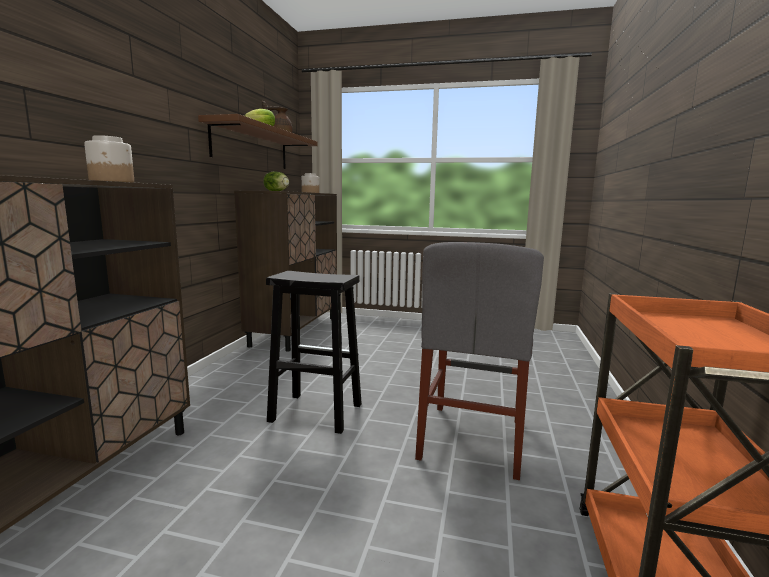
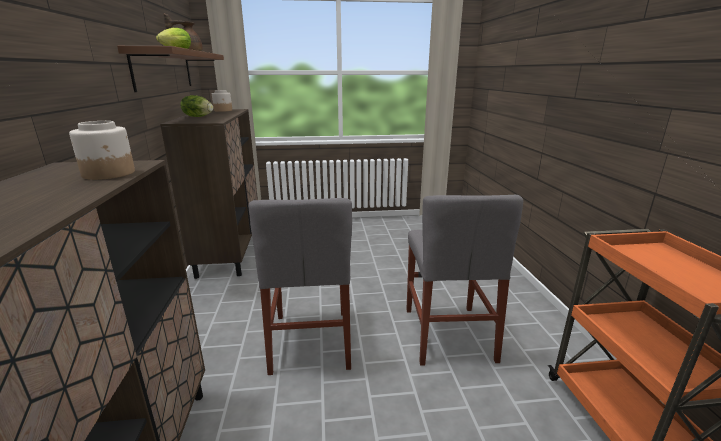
camera: 20 degrees left, 10 degrees up
(314, 412) = (311, 340): black stool -> grey chair

